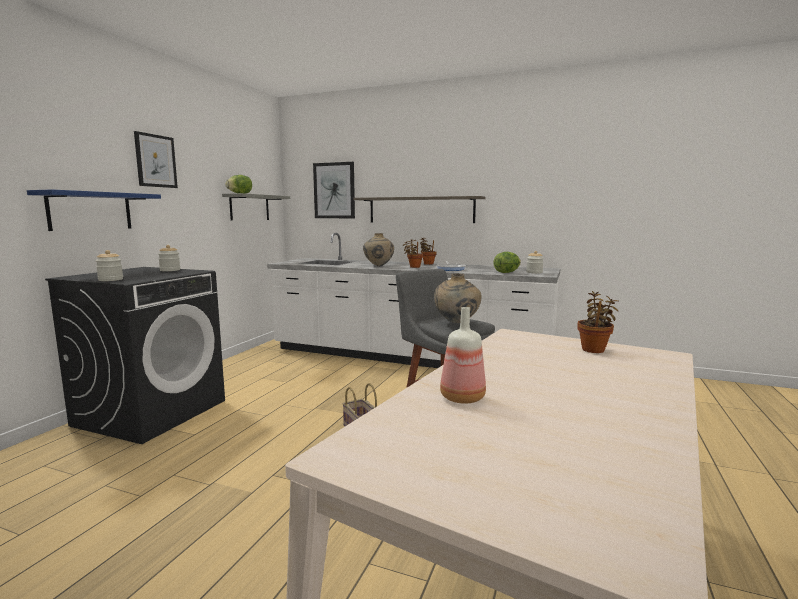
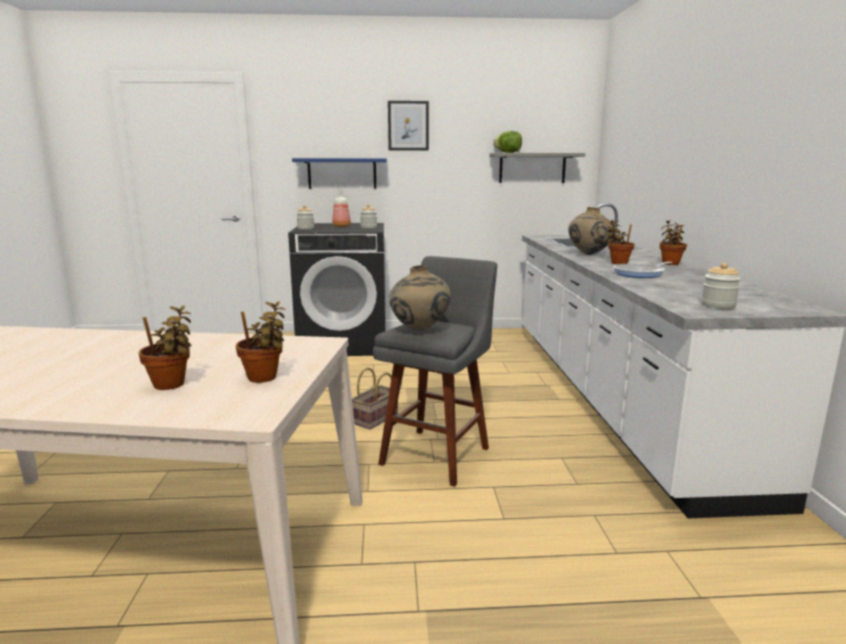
camera: 65 degrees right, 5 degrees up
(334, 190) = (630, 143): picture -> none
(421, 210) = (694, 174): shelf -> none
(461, 398) = (93, 344): bottle -> bottle (341, 226)
(506, 272) = (670, 294): lettuce -> none
(608, 370) = (172, 385): none -> potted plant

